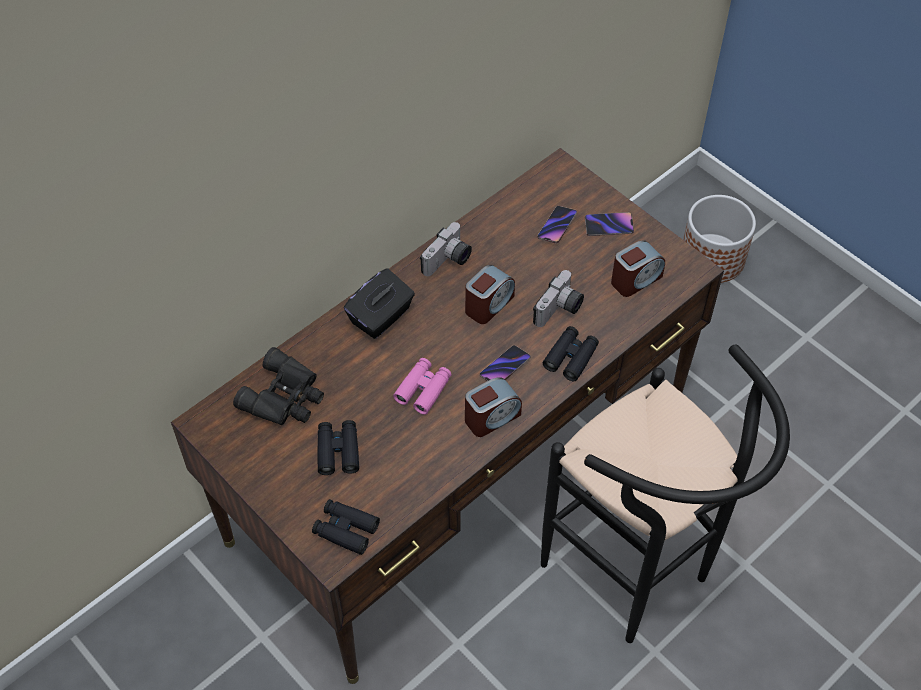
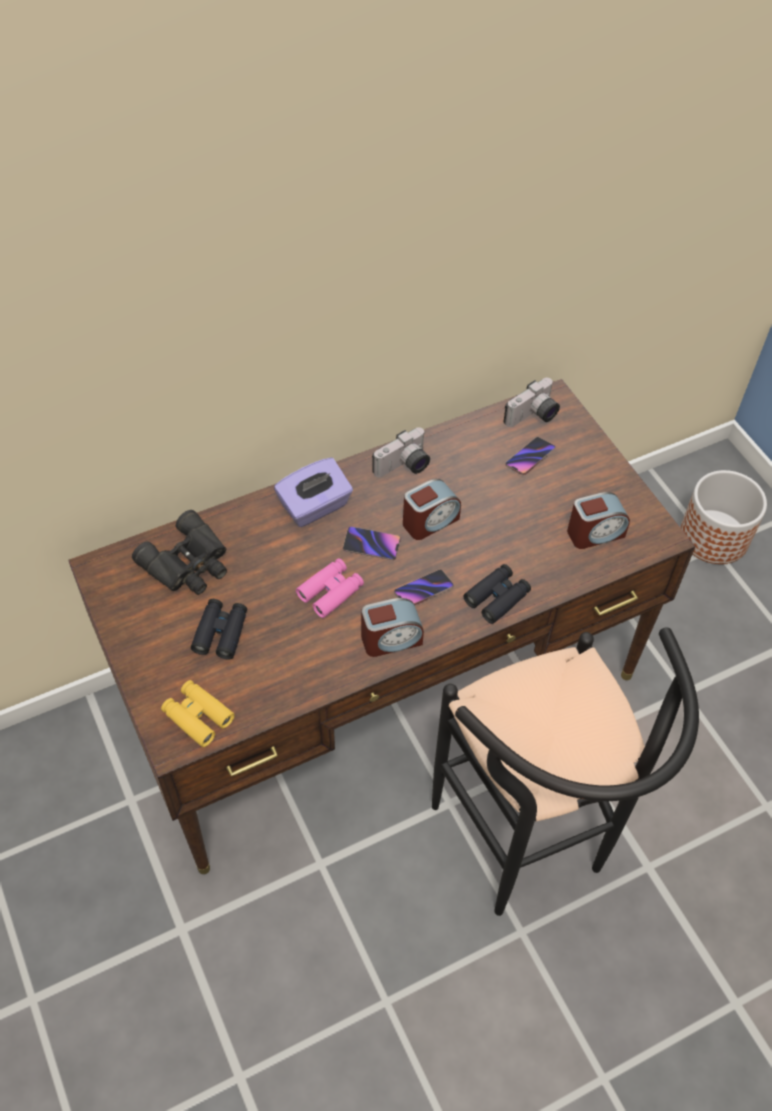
camera: 15 degrees right, 0 degrees up
(345, 530) = (198, 716): black binoculars -> yellow binoculars
(381, 317) = (315, 507): black tissue box -> purple tissue box
(559, 310) = (502, 545): camera -> camera (533, 416)
(608, 226) = (585, 470): phone -> phone (371, 545)

